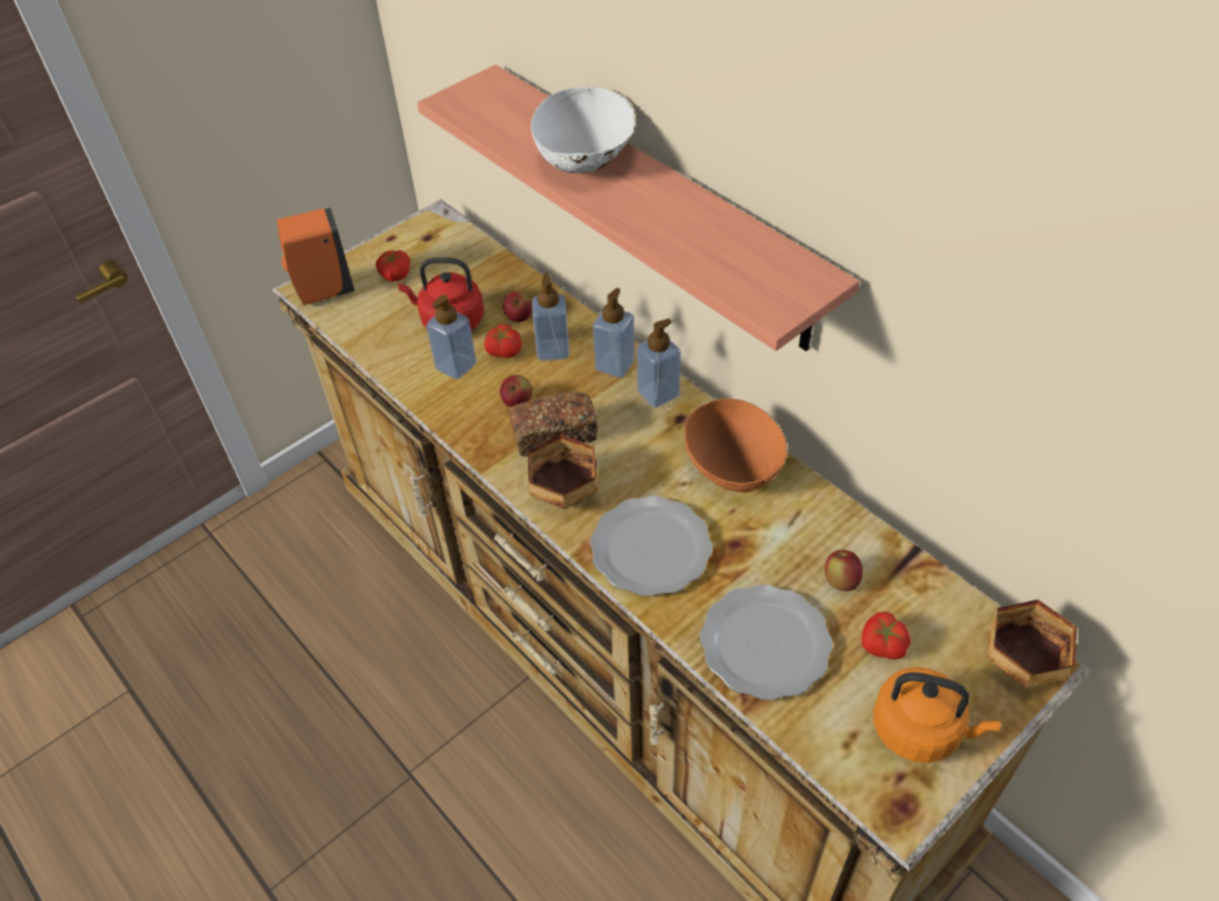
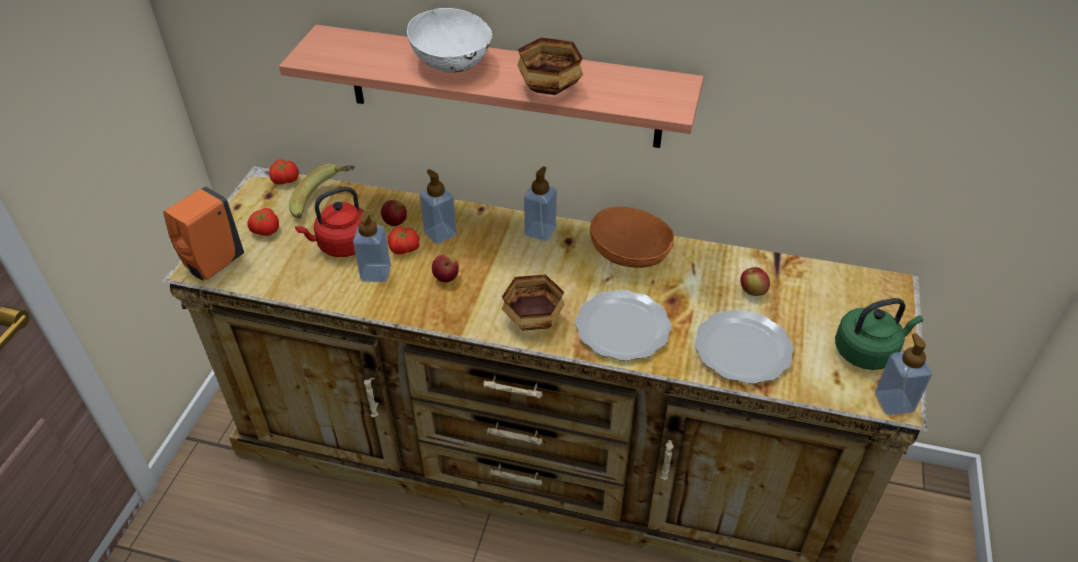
camera: 35 degrees left, 5 degrees down
(472, 266) = (325, 202): none -> banana
(554, 435) = (492, 287): bread -> none
(615, 365) = (494, 226): soap dispenser -> soap dispenser (893, 402)
(881, 645) = (806, 316): tomato -> tomato (285, 180)
(920, 730) = (867, 351): orange kettle -> green kettle
(1022, 665) = (886, 289): bowl -> bowl (551, 89)

